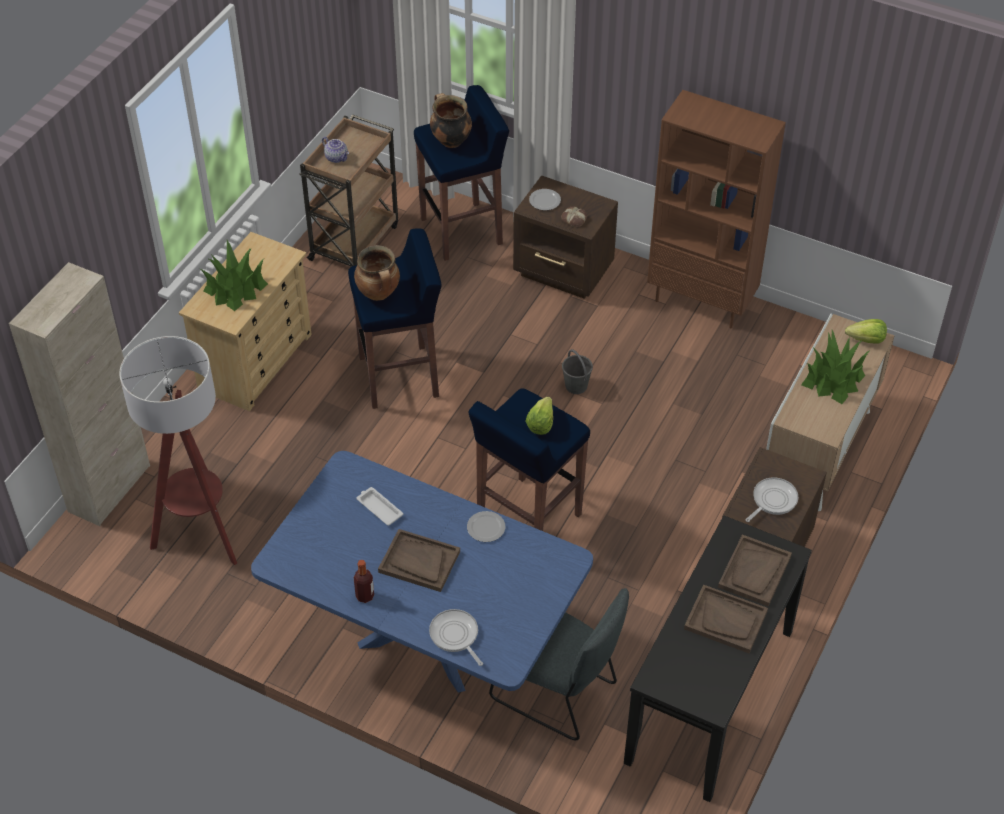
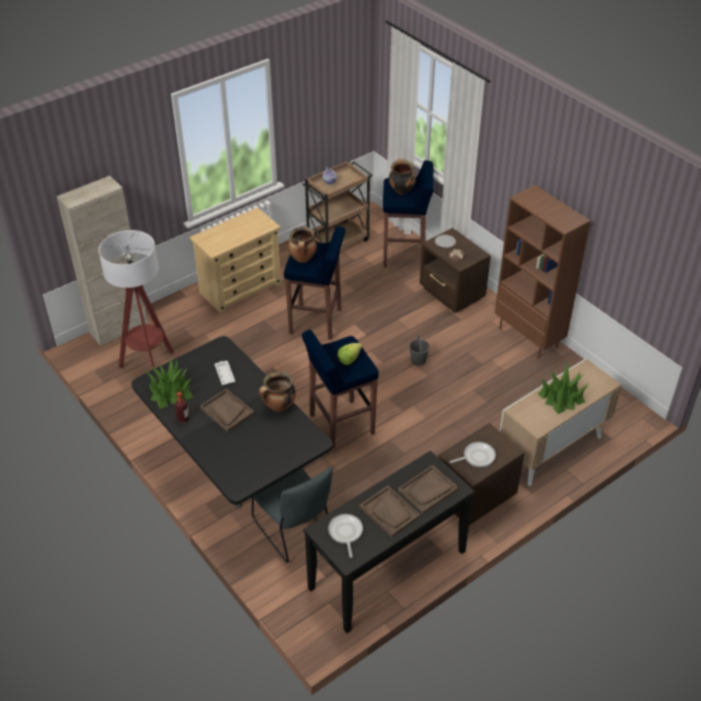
camera: 25 degrees right, 5 degrees down
(235, 288) = (228, 233): potted plant -> potted plant (170, 392)
(427, 641) = (237, 472): blue dining table -> black dining table
(455, 636) = (219, 460): frying pan -> frying pan (345, 533)
(486, 528) = (278, 406): plate -> cooking pot
(866, 340) = (600, 381): lettuce -> none

